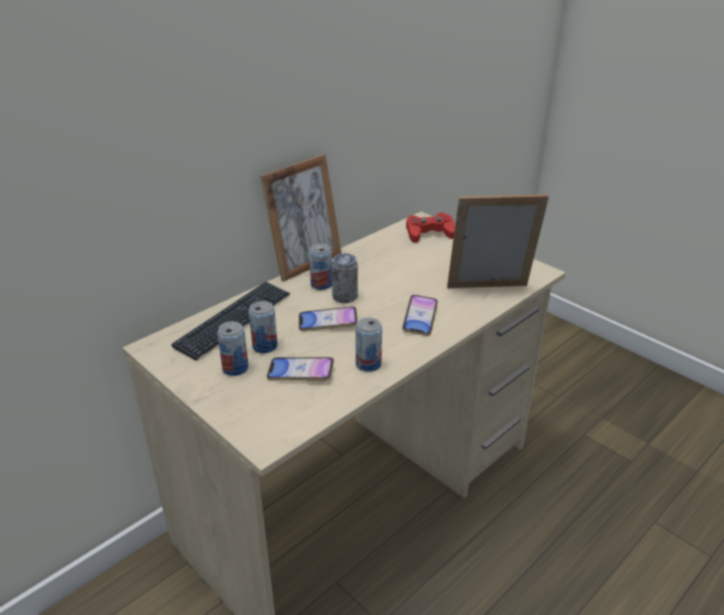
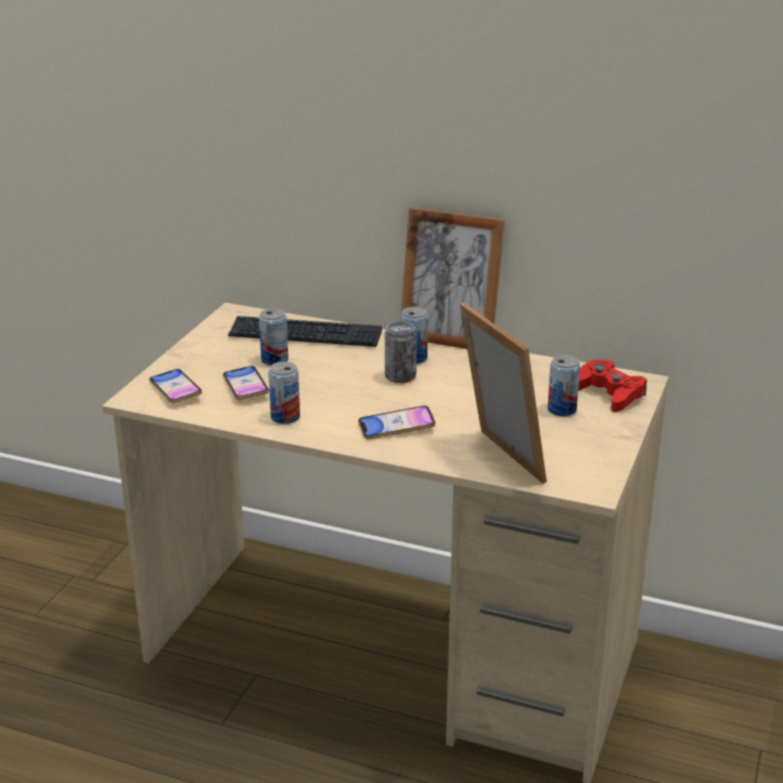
camera: 65 degrees right, 5 degrees down
(235, 368) = (230, 356): can -> can (562, 410)
(328, 322) = (342, 379): phone -> phone (175, 390)

